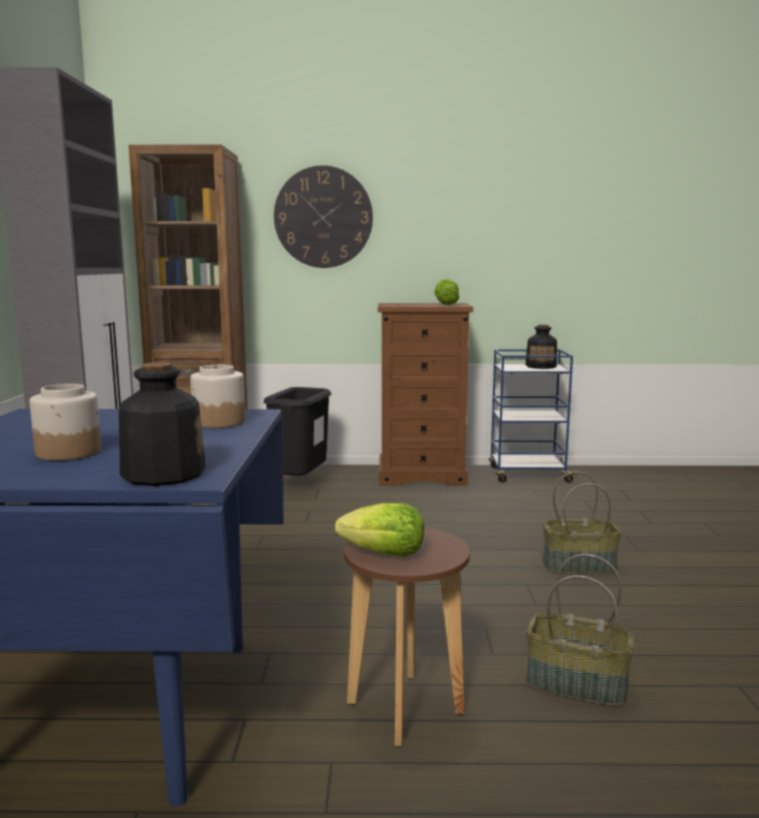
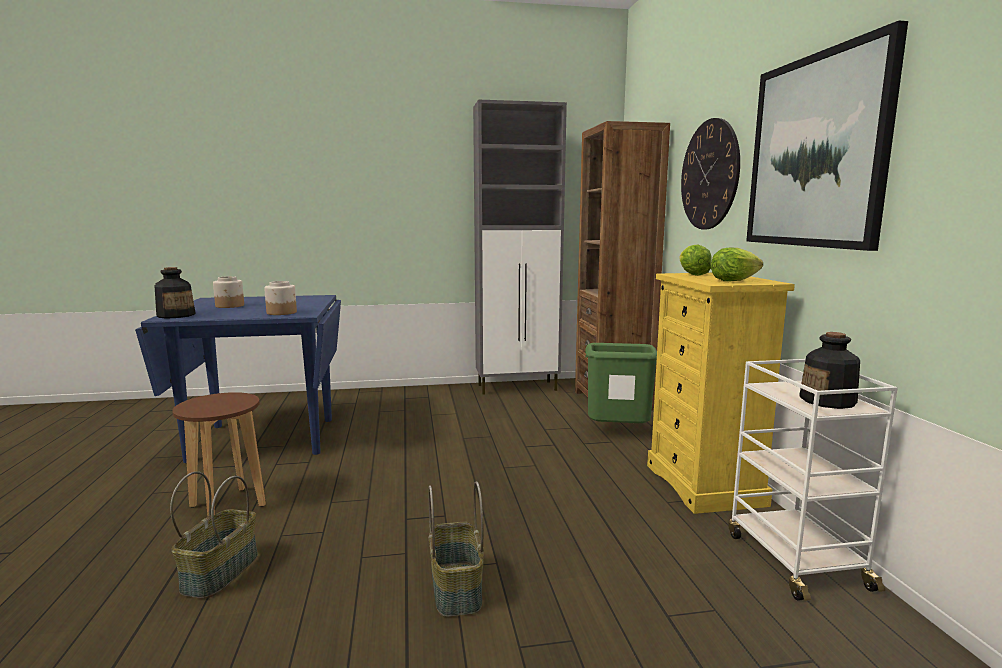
camera: 80 degrees right, 0 degrees up
(299, 484) = (618, 433): black trash can -> green trash can
(385, 554) = (210, 400): lettuce -> lettuce (692, 274)
(422, 475) = (704, 485): brown dresser -> yellow dresser
(463, 211) = (816, 152): none -> picture
(527, 475) = (794, 560): blue cart -> white cart

